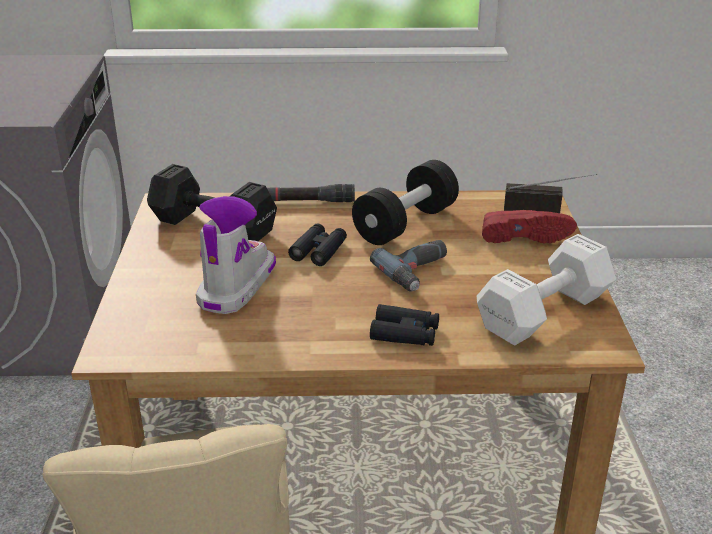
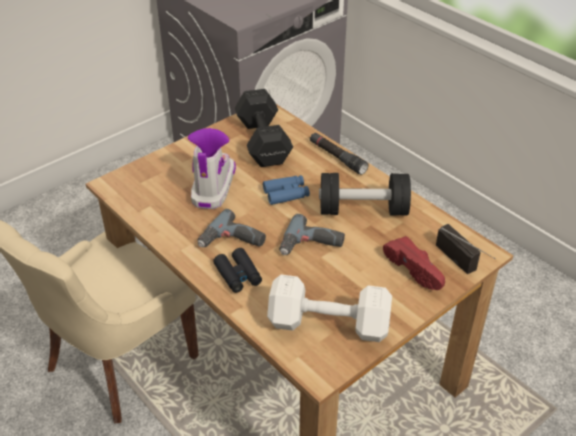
camera: 50 degrees right, 10 degrees up
(236, 286) = (213, 187): boot -> boot turned 60 degrees counterclockwise
(318, 250) = (286, 194): black binoculars -> blue binoculars
(346, 314) = (232, 242): none -> power drill

